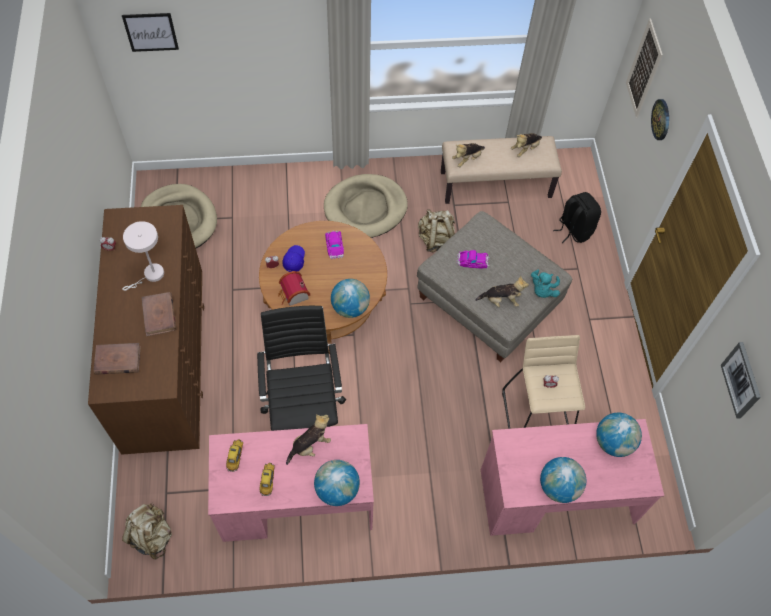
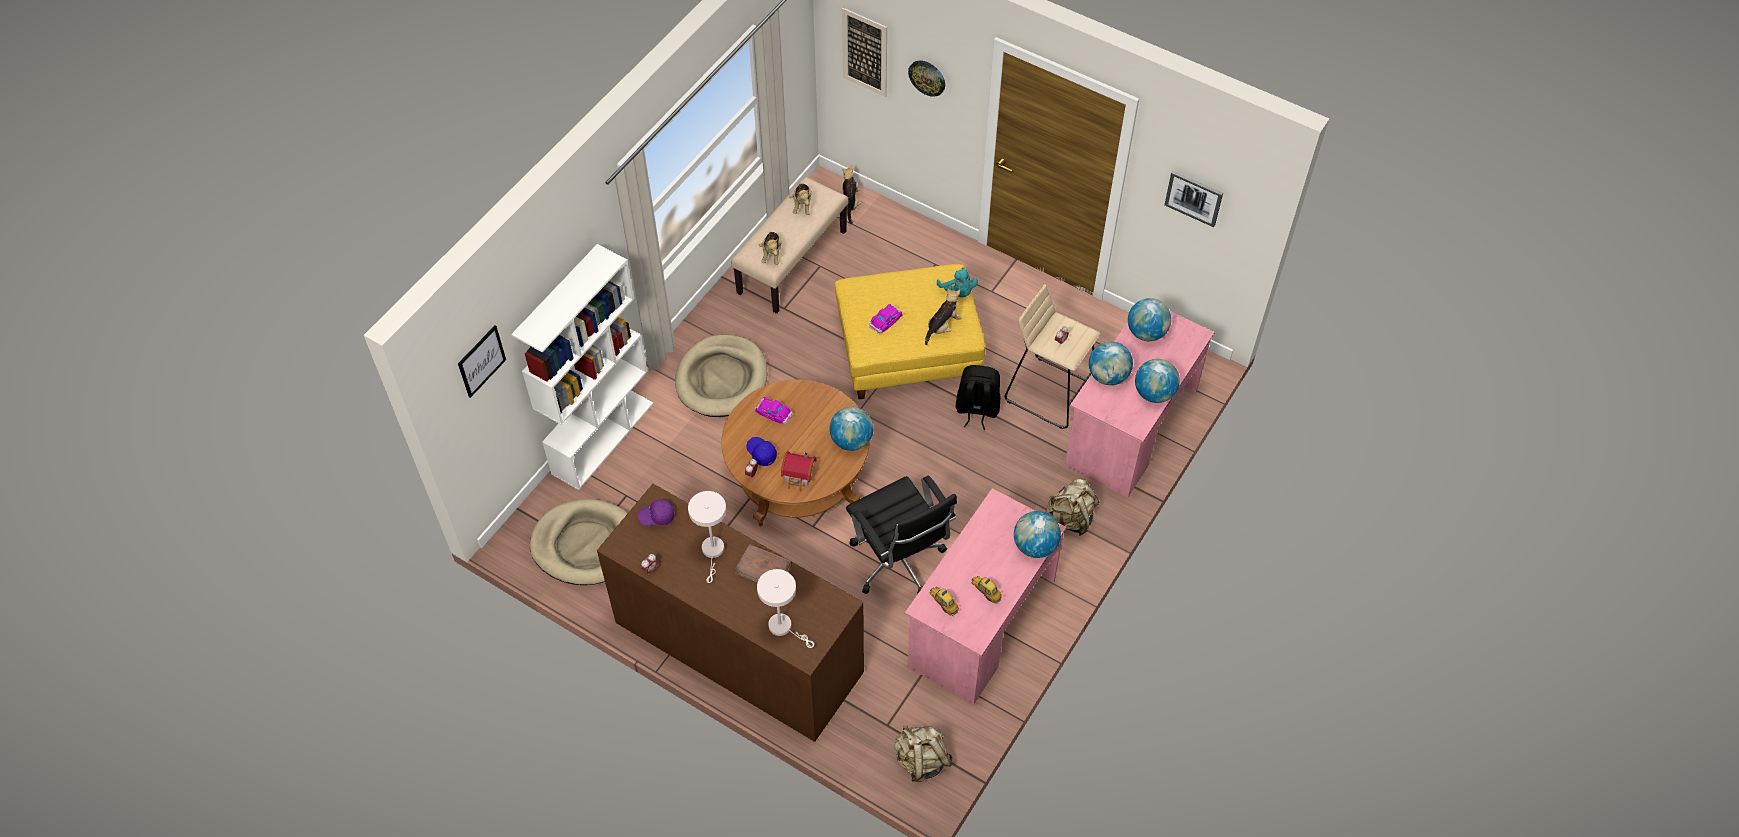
camera: 50 degrees left, 5 degrees down
(117, 360) = (784, 627): brown book -> white table lamp
(156, 224) = (657, 517): none -> purple cap
(265, 176) = (602, 437): none -> white bookcase
(304, 413) = (899, 564): black office chair -> black office chair turned 150 degrees counterclockwise
(310, 445) = (978, 541): plush toy -> plush toy (850, 204)
(436, 240) = (809, 347): beige backpack -> beige backpack (1071, 518)
(488, 300) = (907, 350): grey ottoman -> yellow ottoman
(544, 440) = (1108, 376): none -> globe
(573, 230) = (894, 239): black backpack -> black backpack (977, 410)

